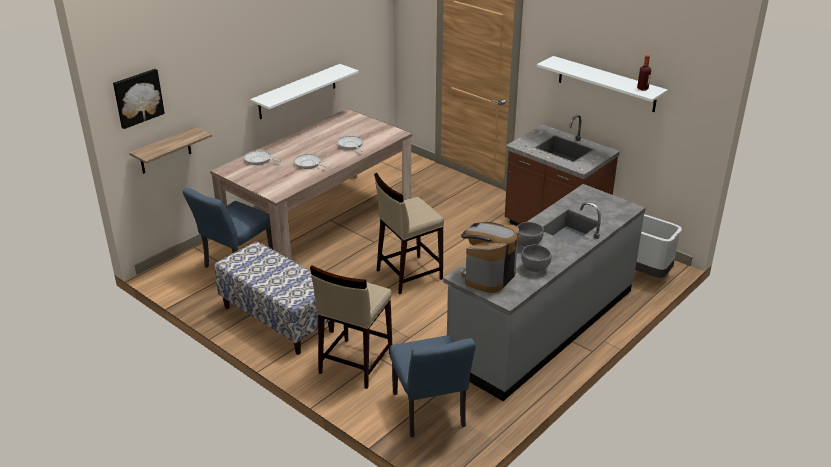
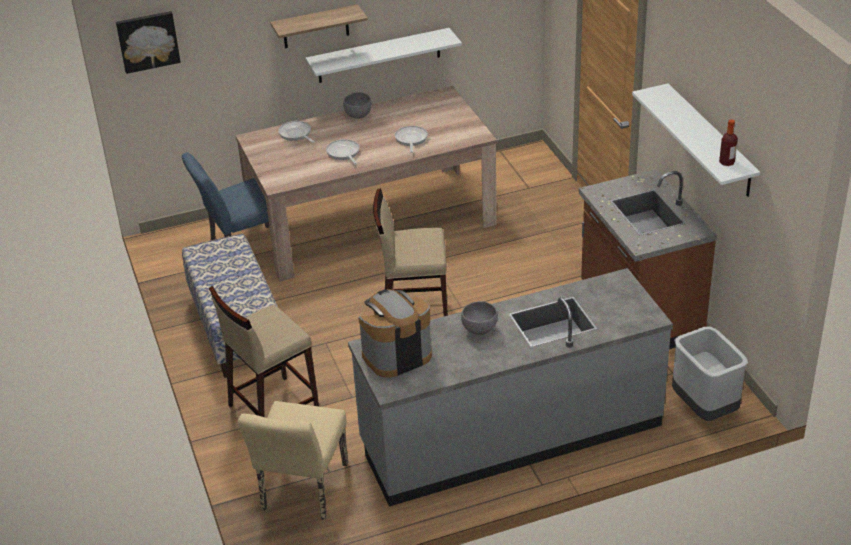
camera: 30 degrees right, 5 degrees up
(165, 151) = (182, 103): shelf -> shelf (315, 27)
(430, 414) = (301, 492): blue chair -> beige chair
(534, 268) = (456, 362): grey bowl -> grey bowl (358, 115)

